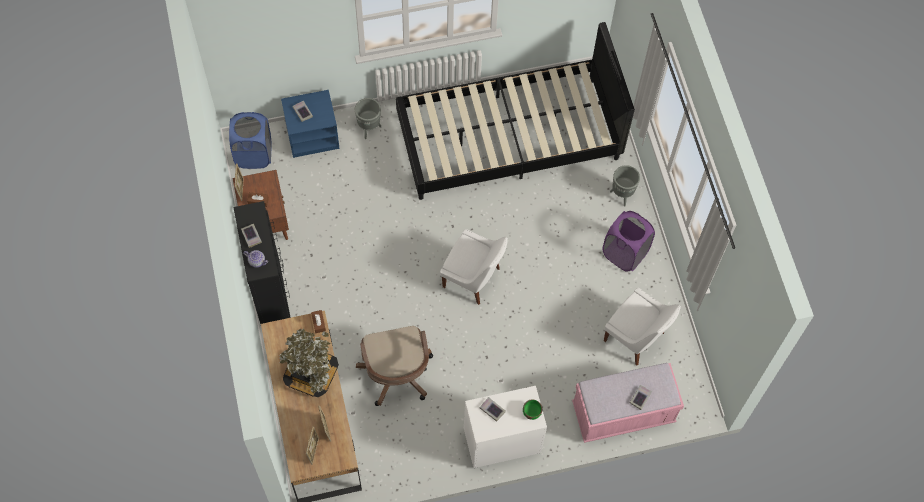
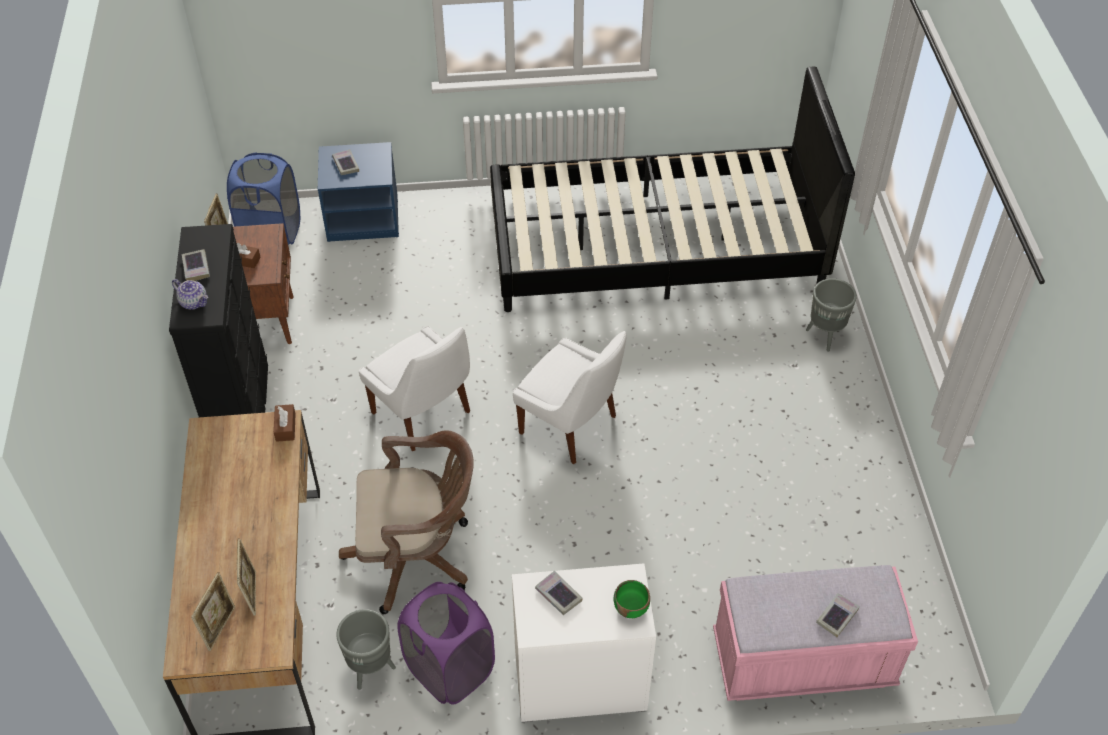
camera: 10 degrees right, 15 degrees down
(311, 373) = (252, 502): potted plant -> none
(369, 129) = (448, 218): grey planter -> grey planter (371, 670)
(397, 376) = (417, 556): brown office chair -> brown office chair turned 90 degrees counterclockwise
(624, 253) = (823, 416): purple laundry basket -> purple laundry basket (449, 669)
(636, 338) = (834, 543): white chair -> white chair (423, 414)

